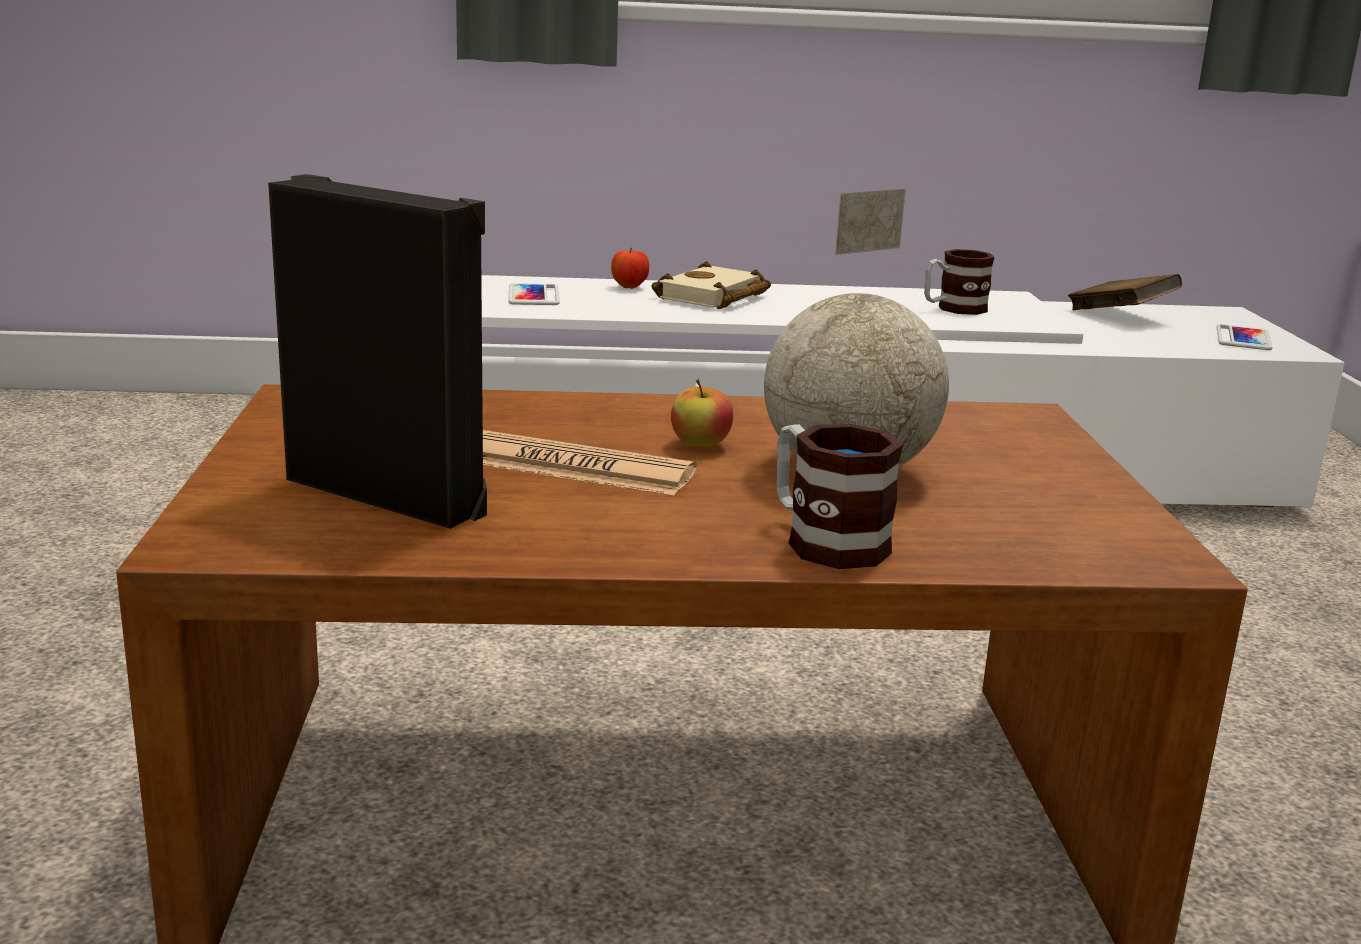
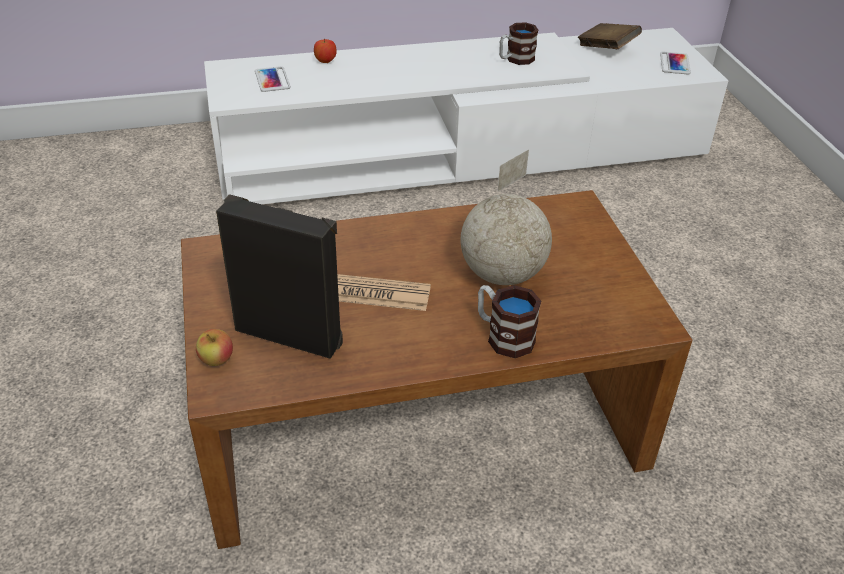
camera: 10 degrees left, 20 degrees up
(700, 445) = (426, 262): apple -> apple (216, 360)
(713, 298) = (377, 66): beige book -> none

